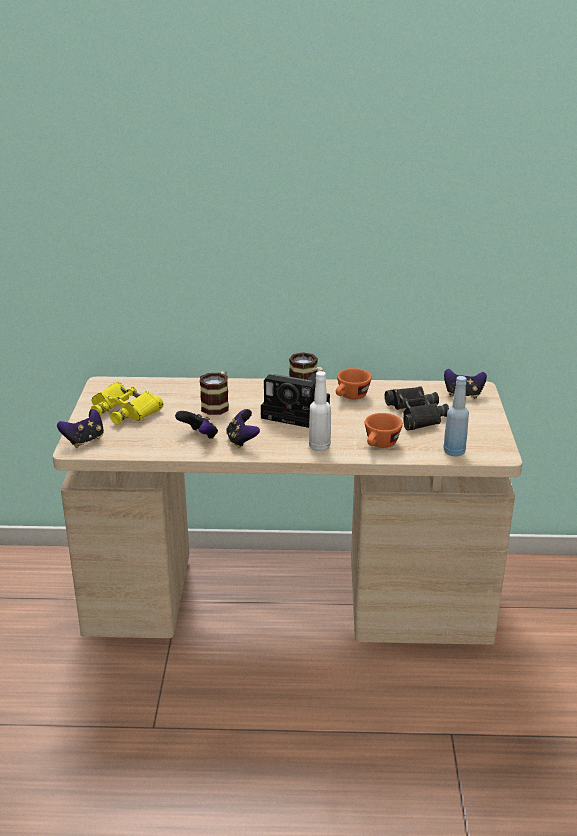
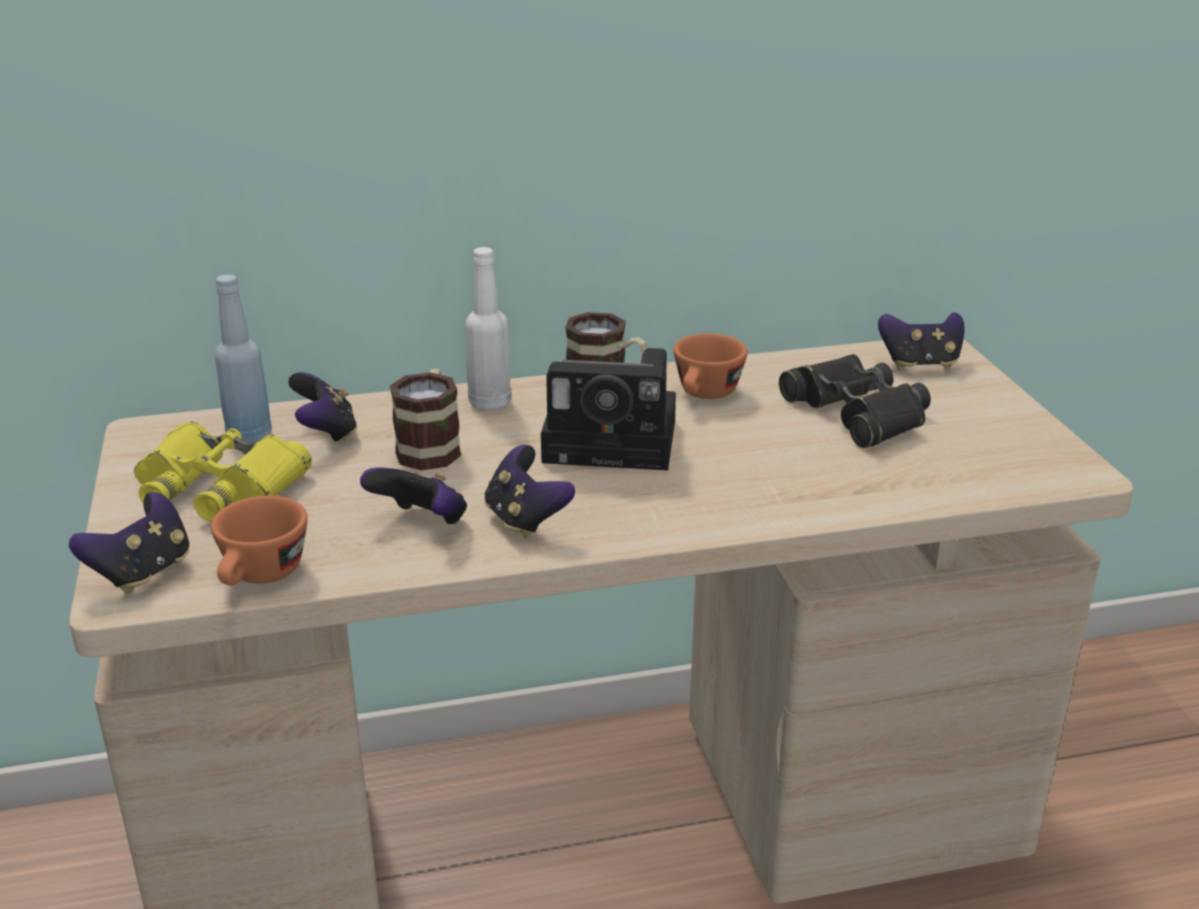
camera: 15 degrees left, 0 degrees up
(176, 393) = (326, 433): none -> game controller
(319, 446) = (703, 508): white bottle -> white bottle (489, 403)
(380, 445) = (829, 487): orange cup -> orange cup (261, 577)
(454, 452) = (987, 480): blue bottle -> blue bottle (249, 437)

